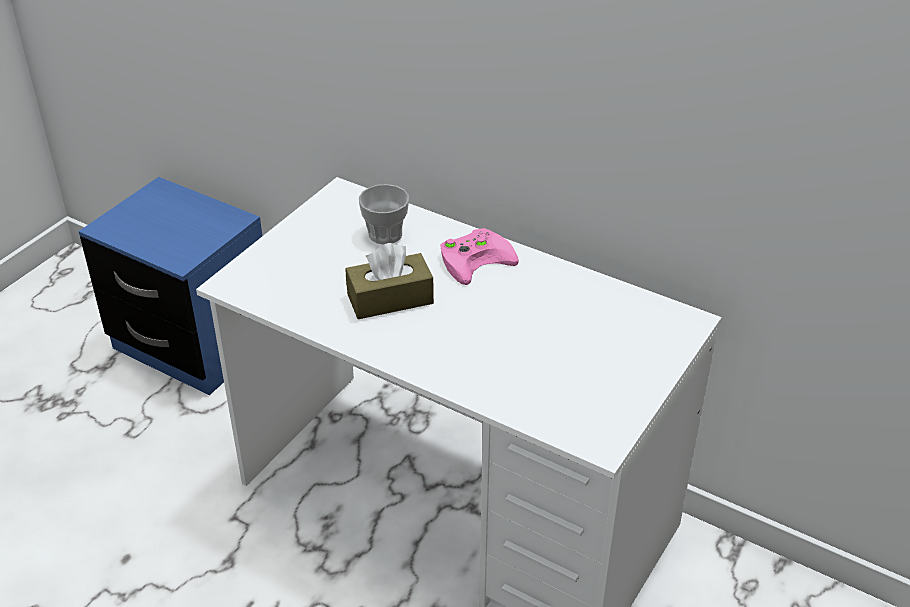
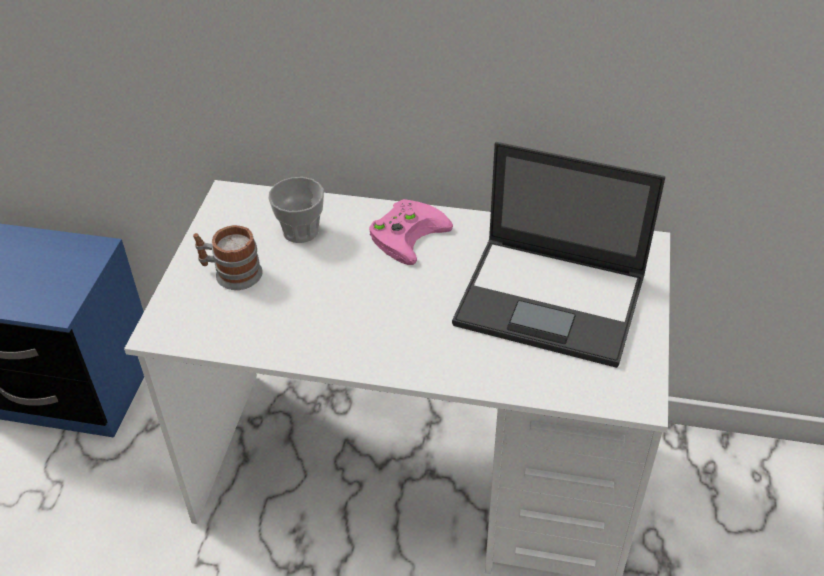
camera: 20 degrees left, 5 degrees up
(309, 254) = (231, 273): none -> mug
(390, 299) = (344, 301): brown tissue box -> none
(573, 345) = (553, 300): none -> laptop

